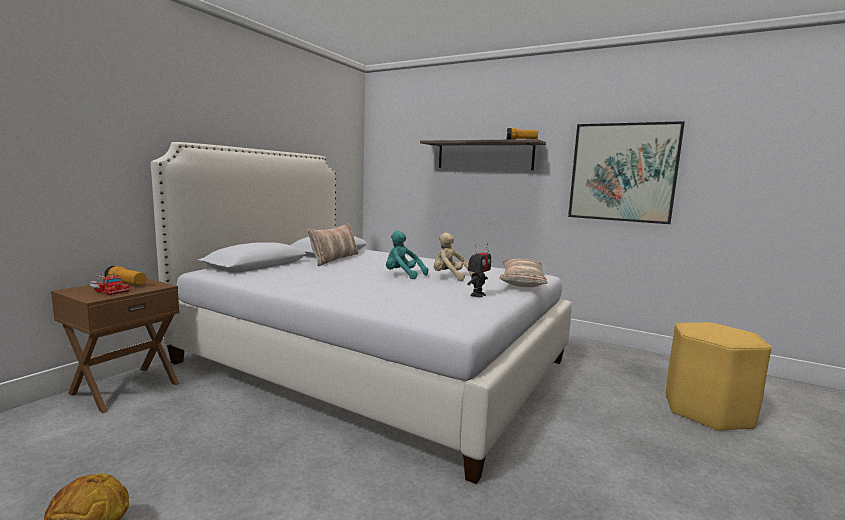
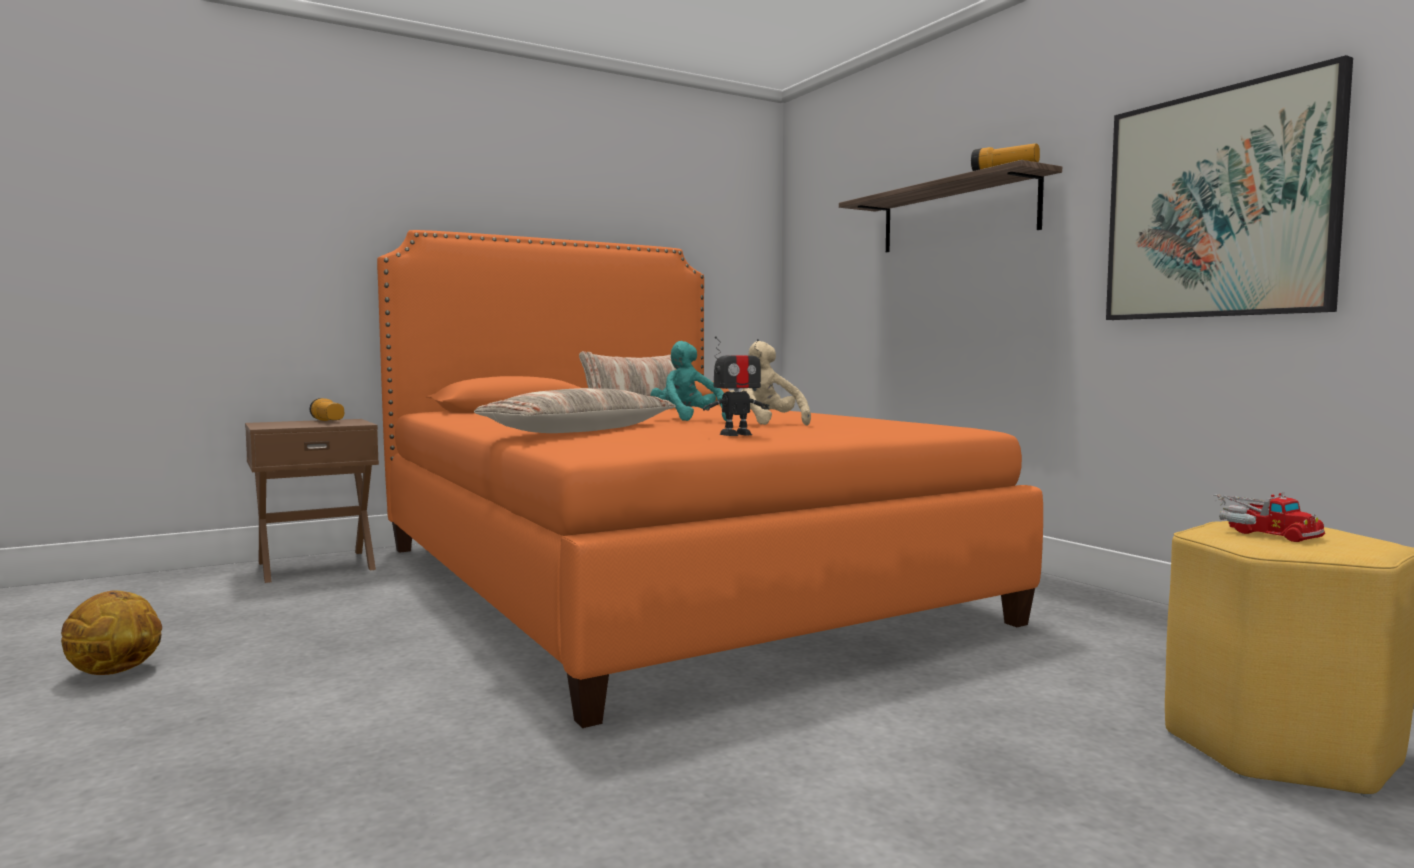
camera: 30 degrees right, 5 degrees down
(109, 290) = (296, 424): toy truck -> toy truck (1262, 532)
(372, 362) = (658, 581): white bed -> orange bed
(521, 282) = (887, 430): pillow -> pillow (578, 431)

